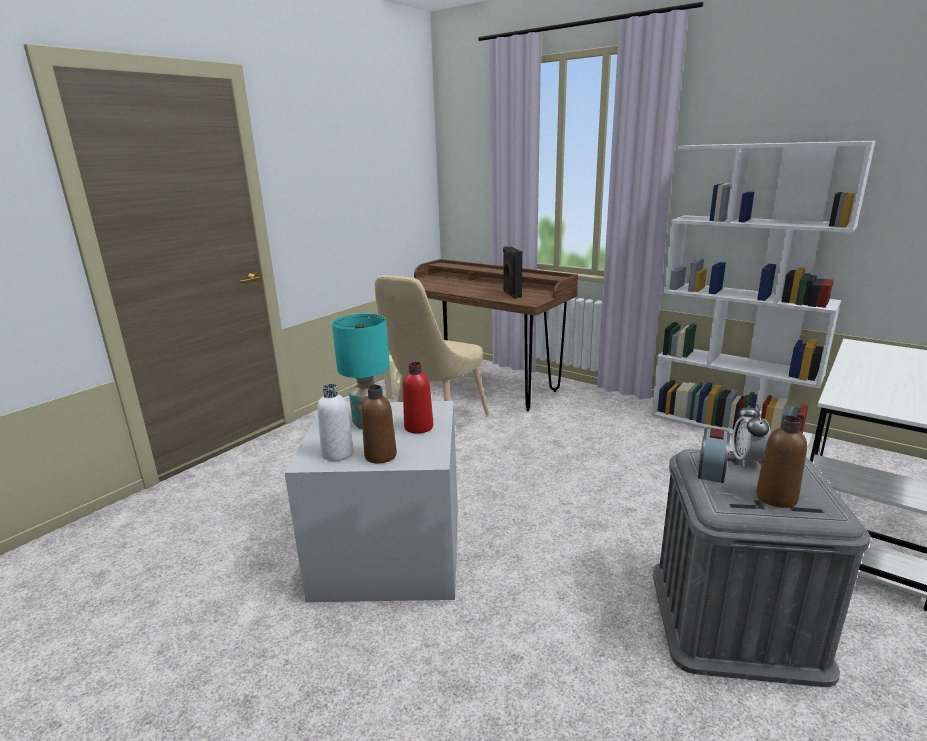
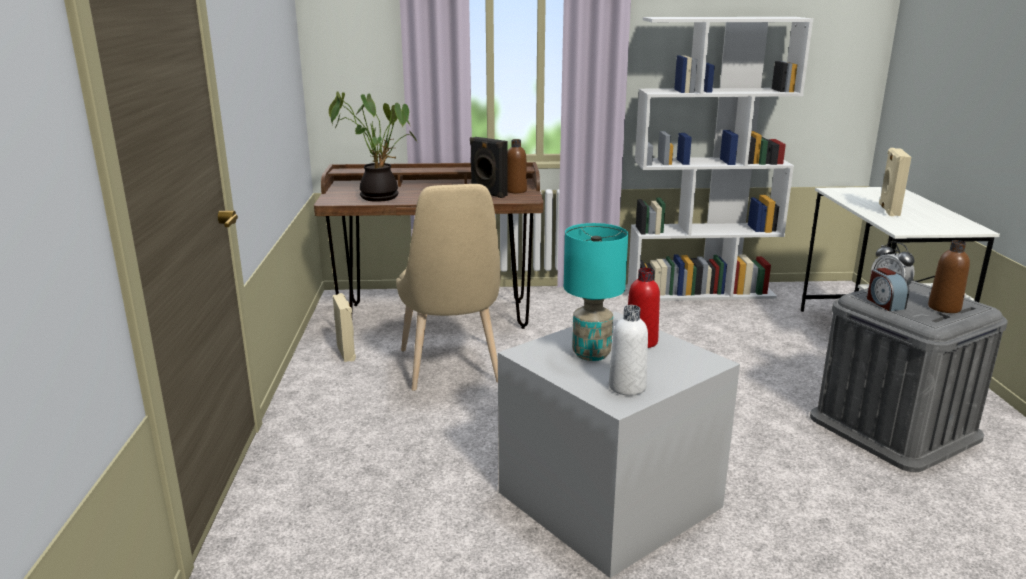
camera: 40 degrees left, 0 degrees up
(380, 456) = (666, 374): brown bottle -> brown bottle (516, 191)
(440, 285) = (379, 196): none -> potted plant
(880, 377) = (888, 210): none -> beige speaker

